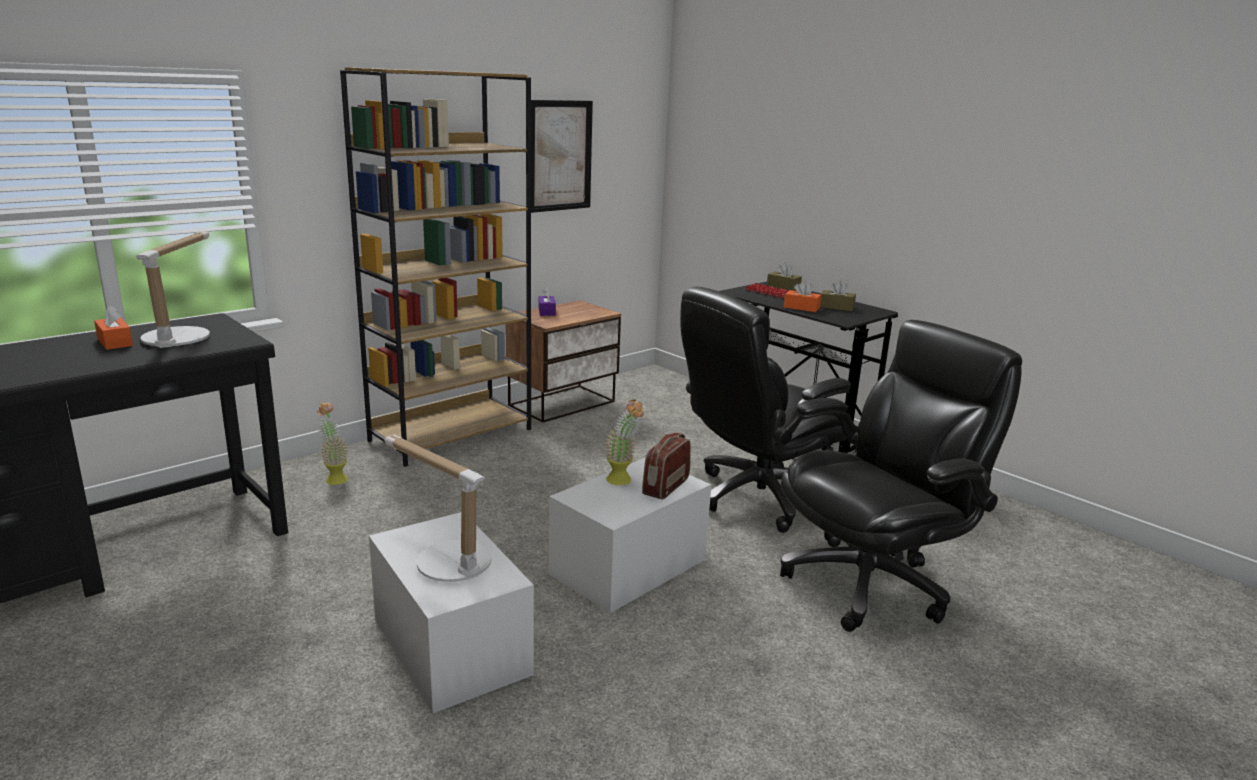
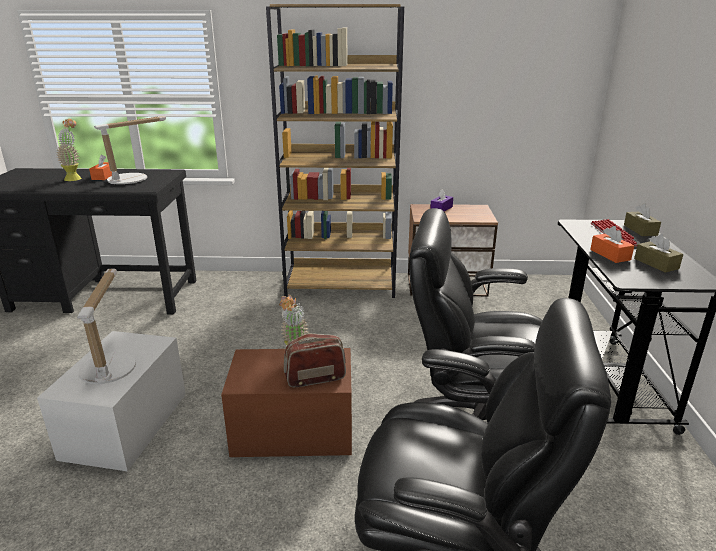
camera: 45 degrees right, 5 degrees up
(334, 478) = (242, 290): potted plant -> potted plant (75, 178)
(560, 156) = (477, 77): picture -> none
(628, 567) = (293, 430): white storage box -> brown storage box

